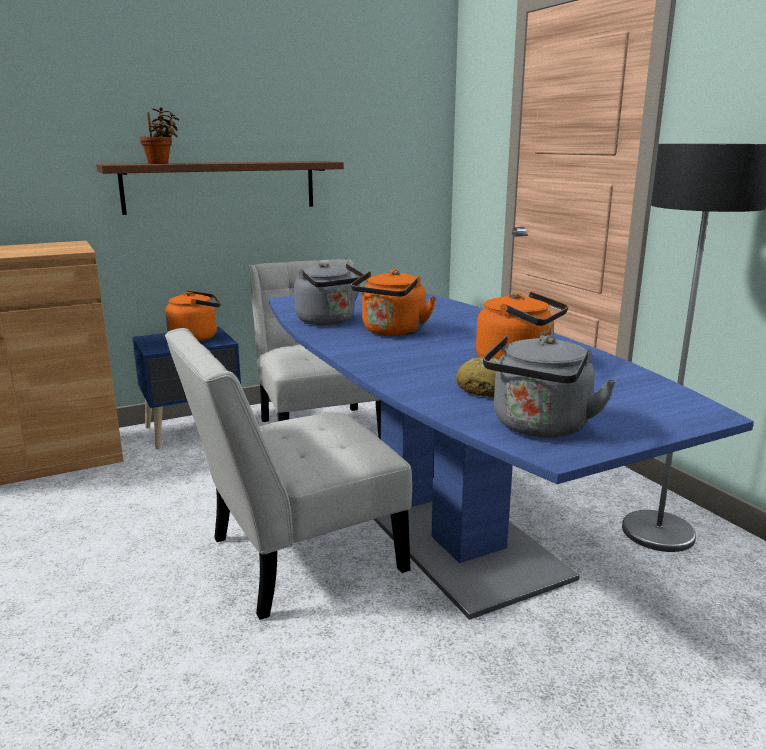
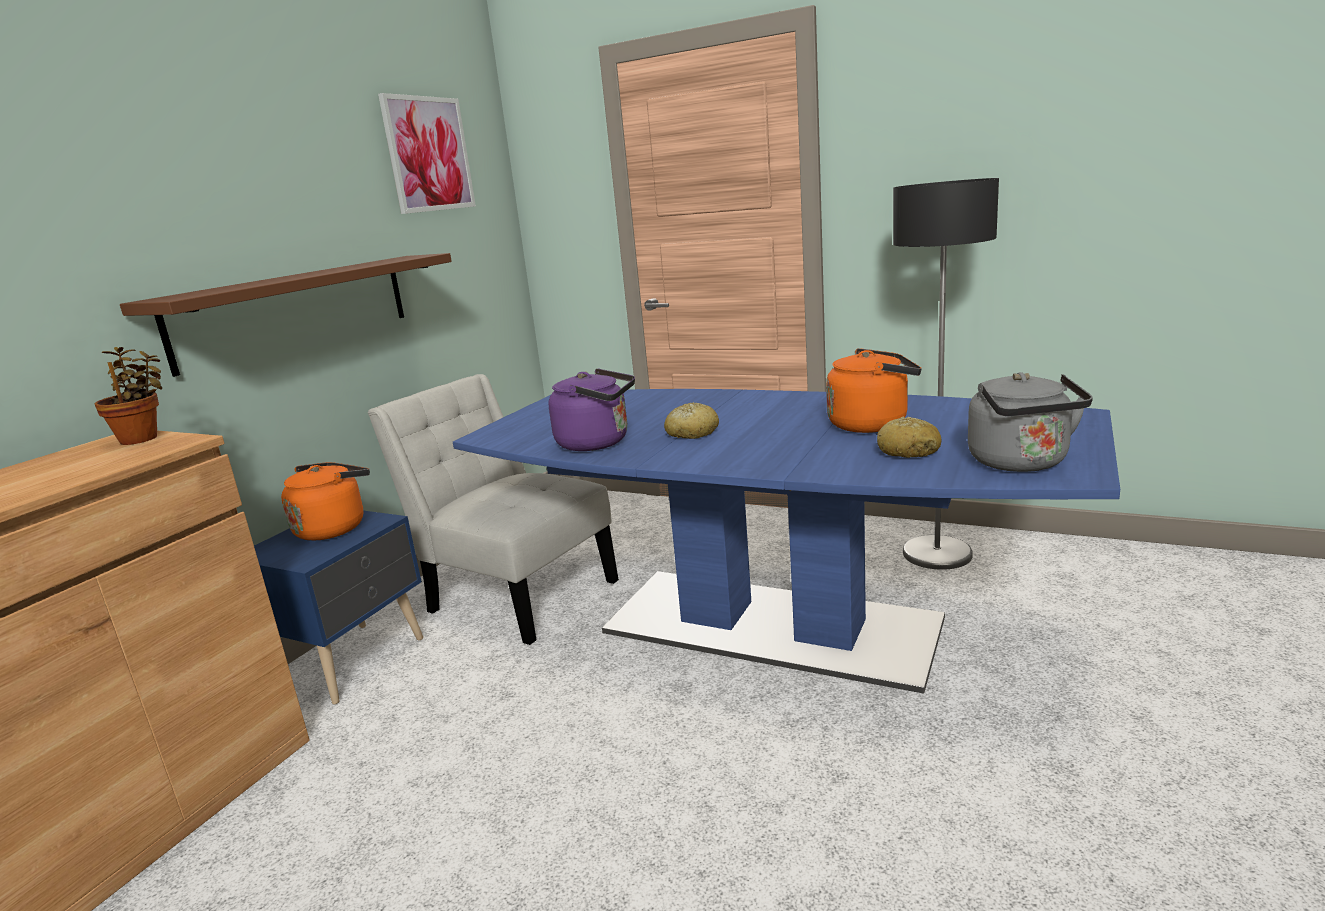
camera: 35 degrees left, 0 degrees up
(161, 163) = (236, 287): potted plant -> potted plant (143, 438)
(295, 558) = (700, 728): white chair -> none
(328, 321) = (598, 443): grey kettle -> purple kettle
(365, 85) = (428, 154): none -> picture
(392, 332) = (692, 433): orange kettle -> bread

